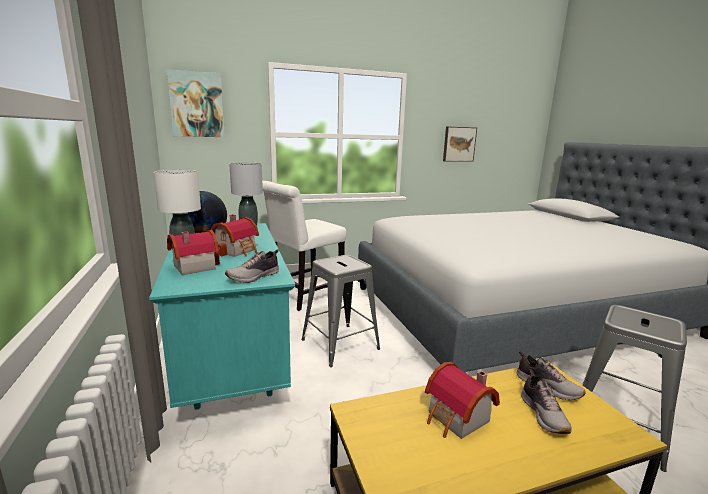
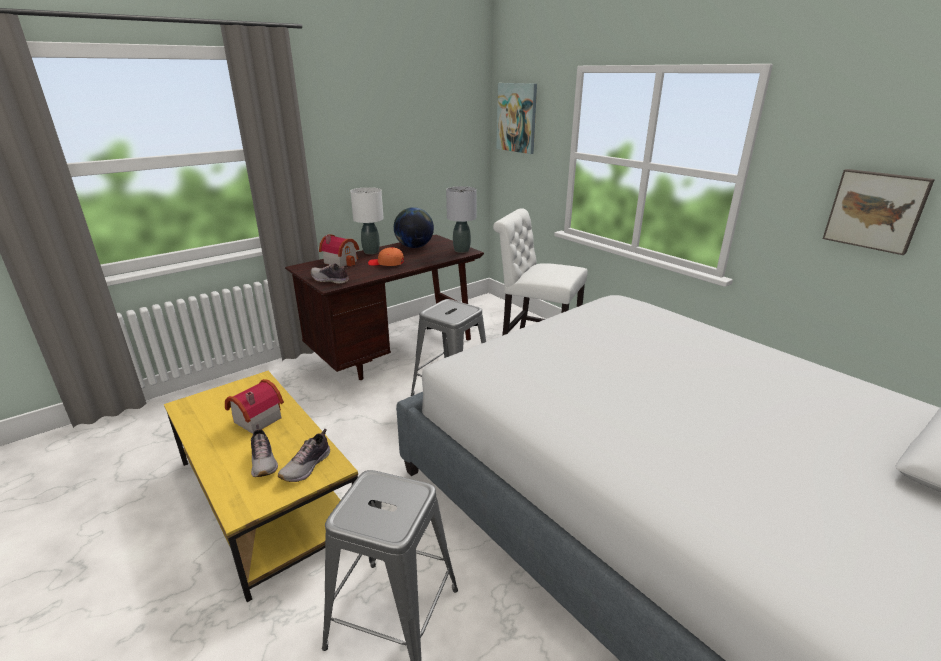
camera: 70 degrees right, 10 degrees up
(231, 361) = (395, 351): turquoise desk -> brown desk
(238, 251) = (386, 263): toy house -> orange cap
(544, 414) = (264, 462): shoe -> shoe turned 90 degrees counterclockwise

